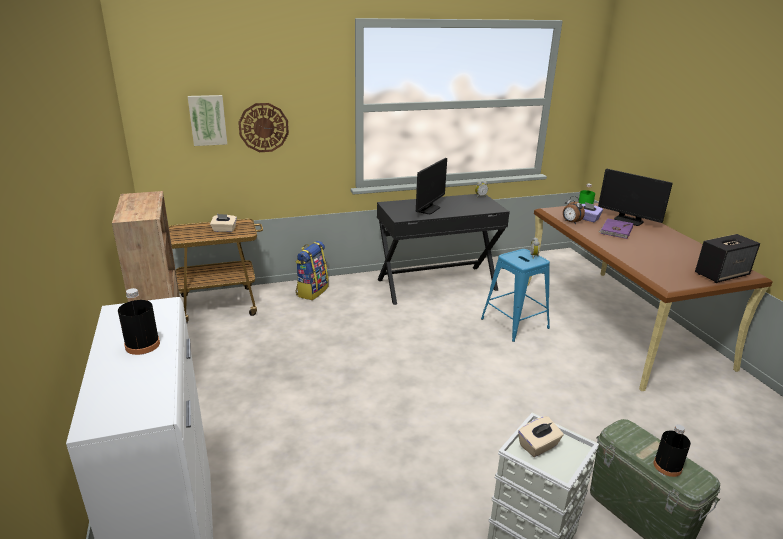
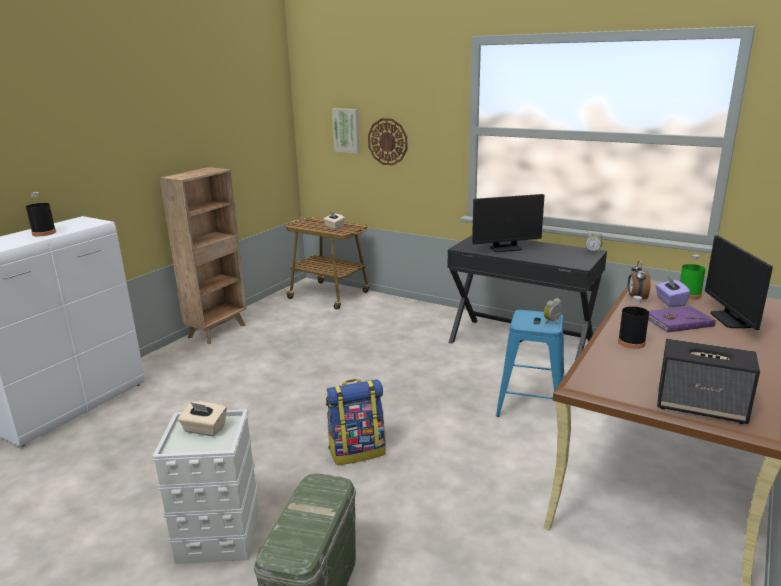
camera: 50 degrees right, 5 degrees down
(312, 291) = (405, 309): backpack -> backpack (357, 451)
(667, 466) = (292, 527): black bottle -> black bottle (631, 343)

